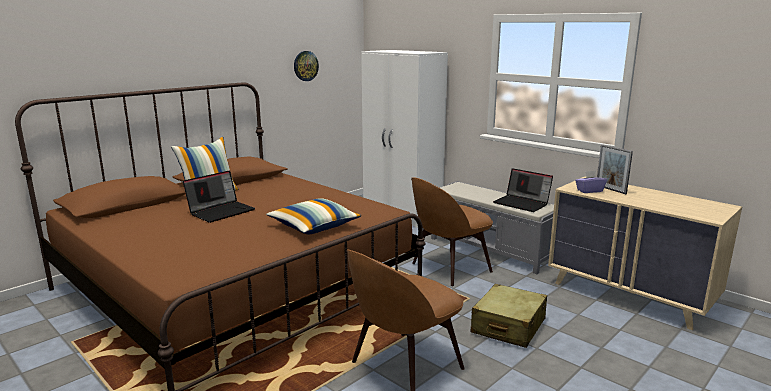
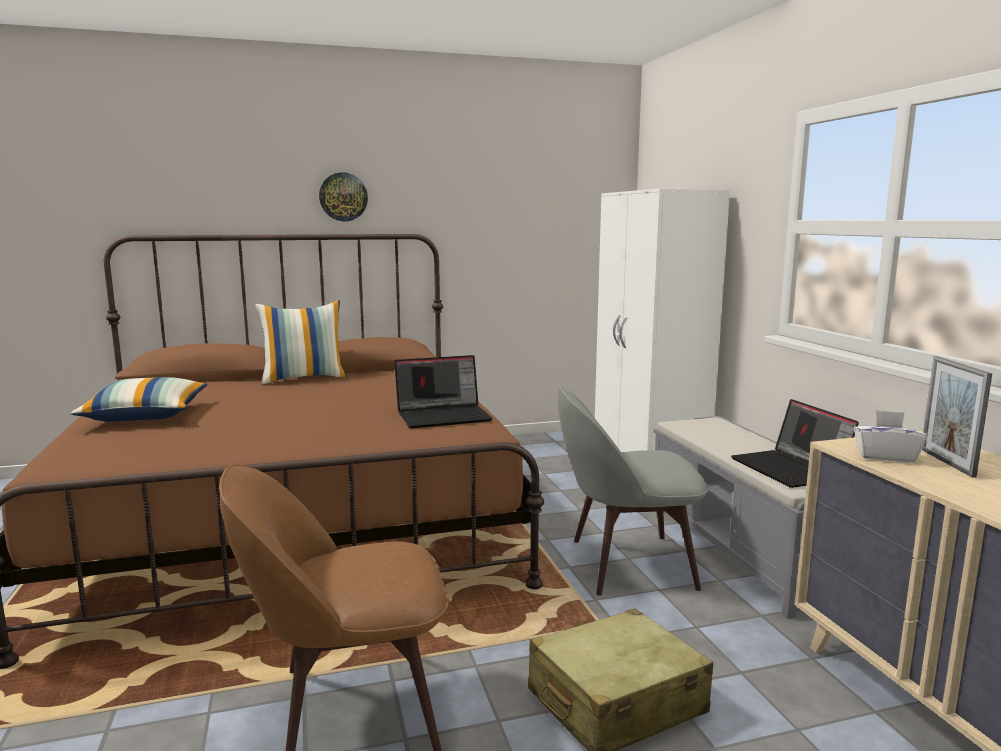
camera: 30 degrees right, 5 degrees down
(221, 211) = (276, 398): laptop -> laptop (444, 416)
(305, 66) = (525, 217): wall clock -> wall clock (343, 197)
(314, 227) = (339, 435): pillow -> pillow (146, 416)
(448, 268) = (626, 564): brown chair -> grey chair
(589, 191) = (885, 456): purple tissue box -> white tissue box

